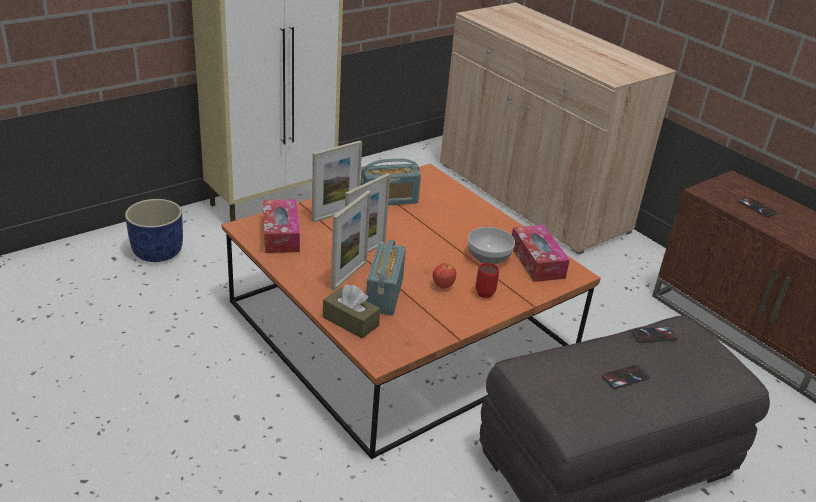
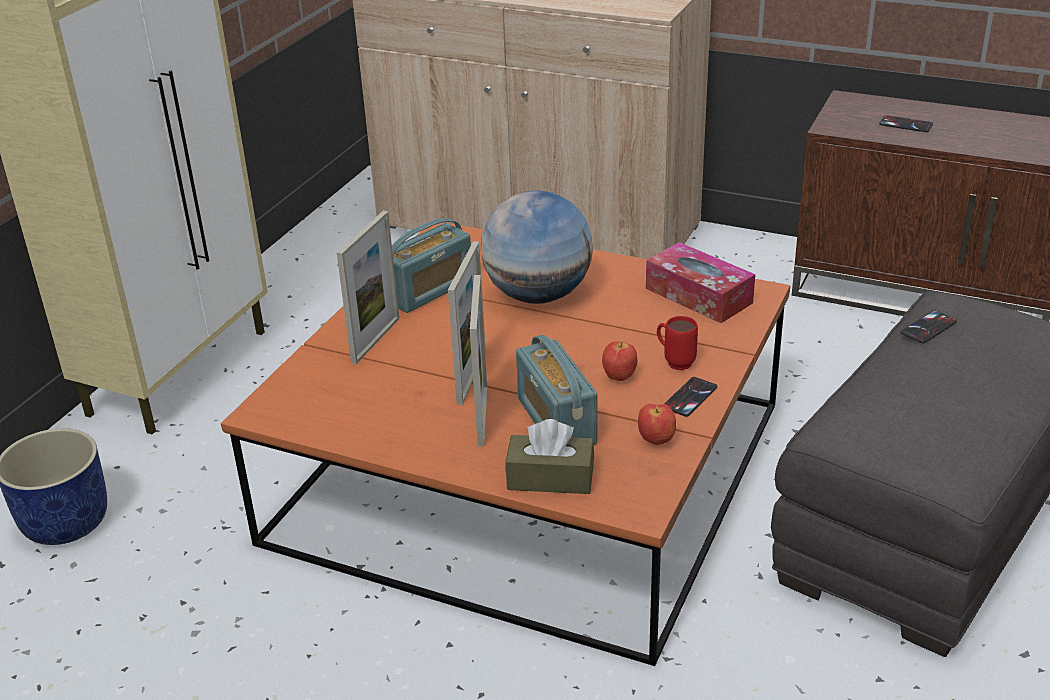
camera: 25 degrees left, 0 degrees up
(281, 234) = (327, 400): tissue box -> none
(427, 328) = (657, 441): none -> apple
(445, 225) = (538, 295): none -> globe
(488, 257) = (635, 315): bowl -> none
(625, 377) = (951, 392): phone -> phone (690, 397)

